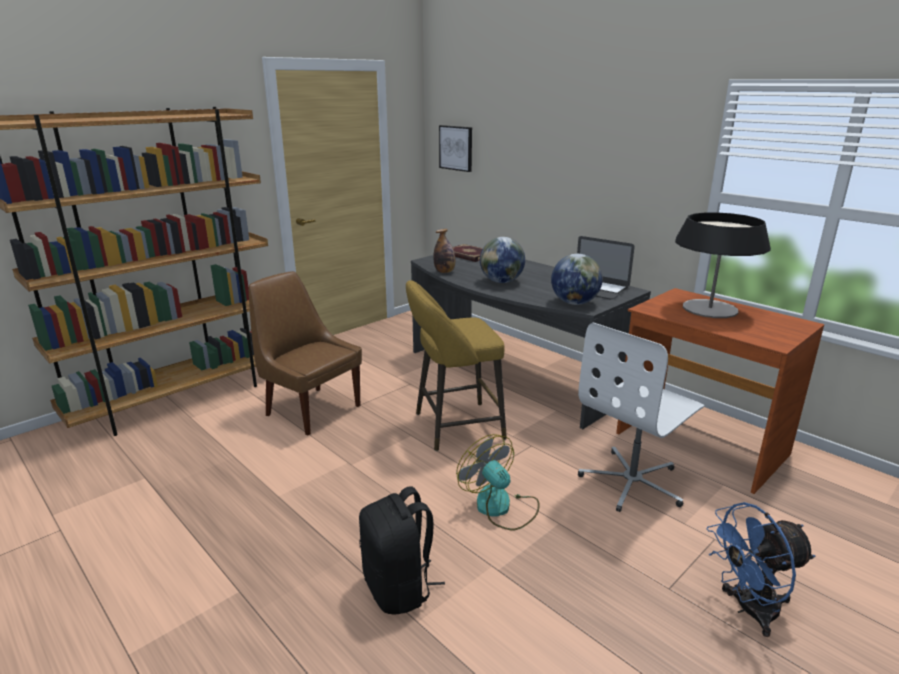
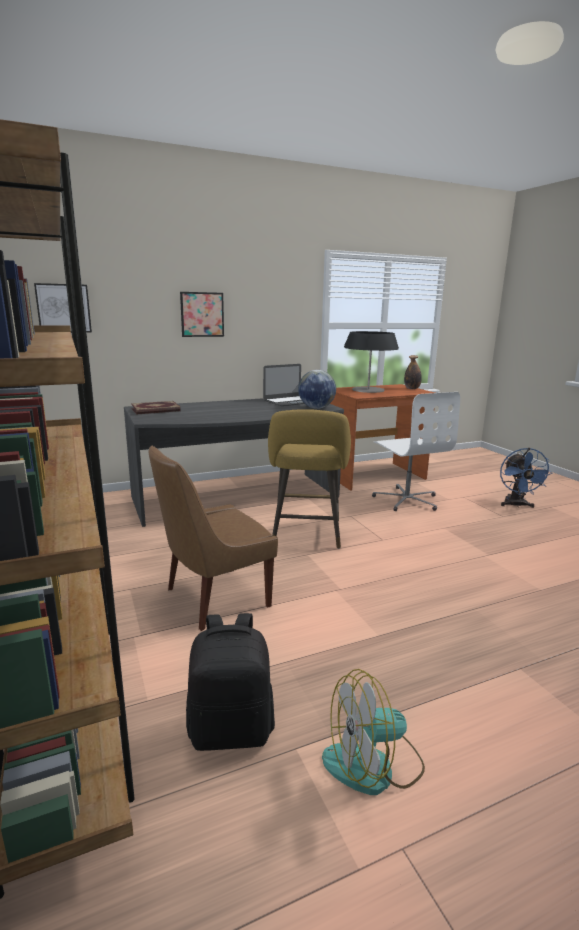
camera: 70 degrees left, 5 degrees down
(399, 588) = (509, 591): black backpack -> black backpack (231, 729)
(444, 272) = (194, 420): bottle -> bottle (412, 388)
(500, 507) = (423, 541): fan -> fan (373, 765)
(501, 282) = (247, 413): globe -> none
(559, 164) = (202, 314): none -> picture

